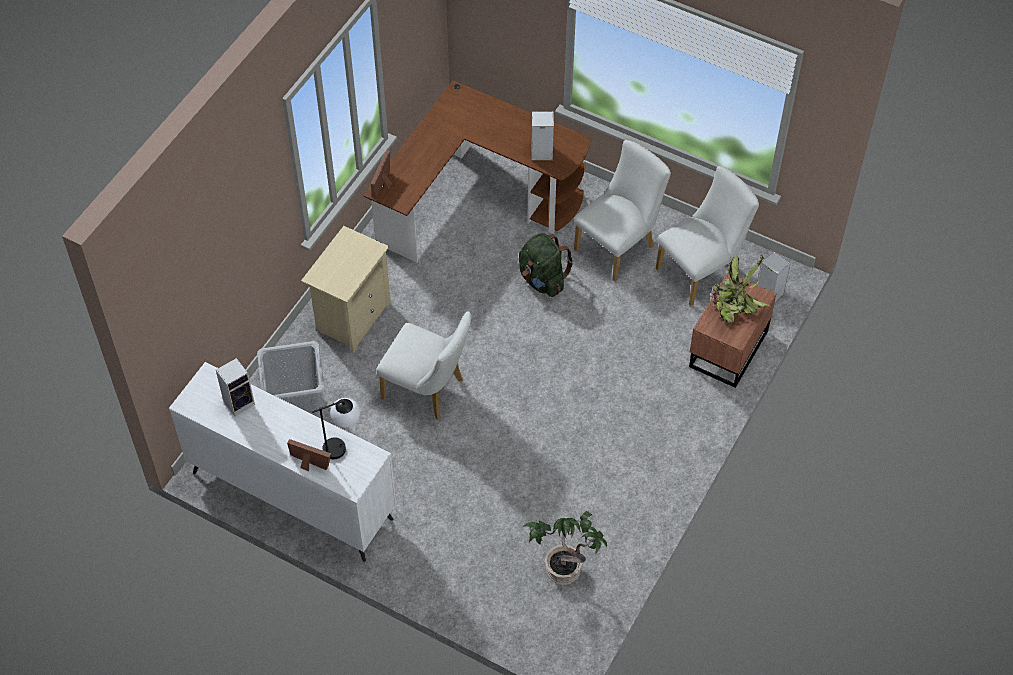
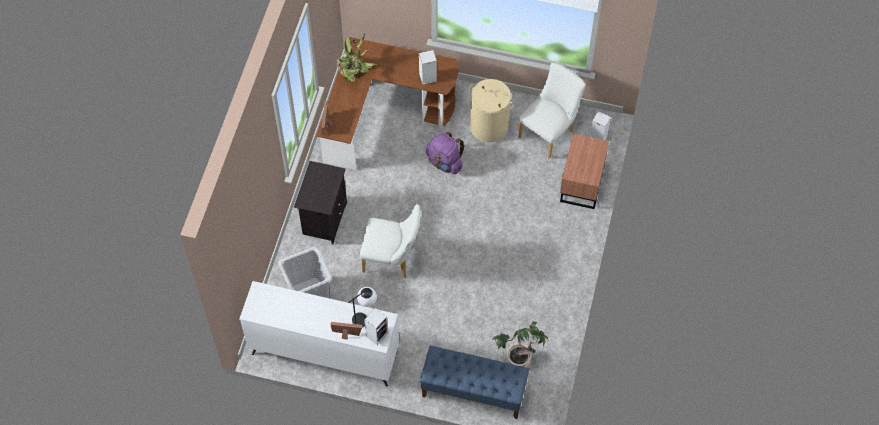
camera: 15 degrees left, 5 degrees up
(240, 402) = (286, 303): speaker -> speaker (377, 334)
(352, 317) = (324, 219): beige nightstand -> black nightstand
(484, 598) = (473, 391): none -> blue bench
(542, 279) = (445, 162): green backpack -> purple backpack
(619, 245) = (489, 126): white chair -> beige laundry basket
(734, 310) = (585, 159): potted plant -> potted plant (354, 72)

